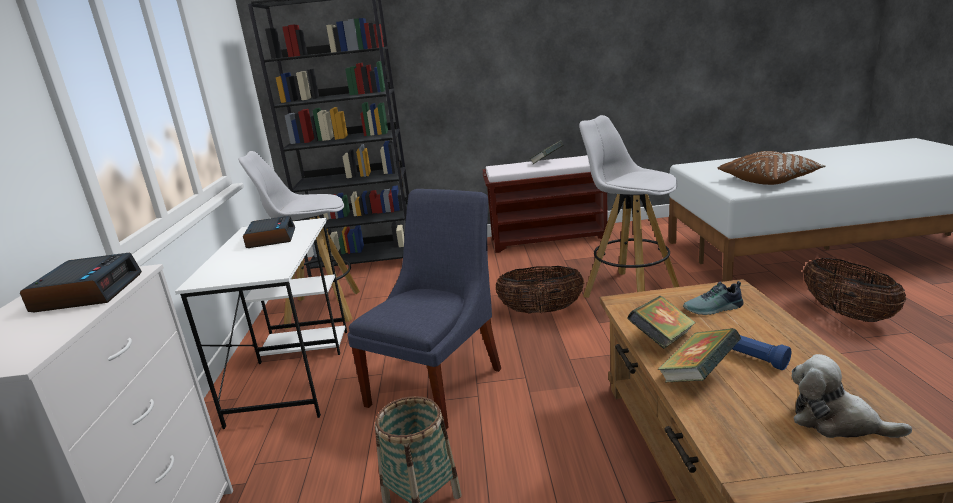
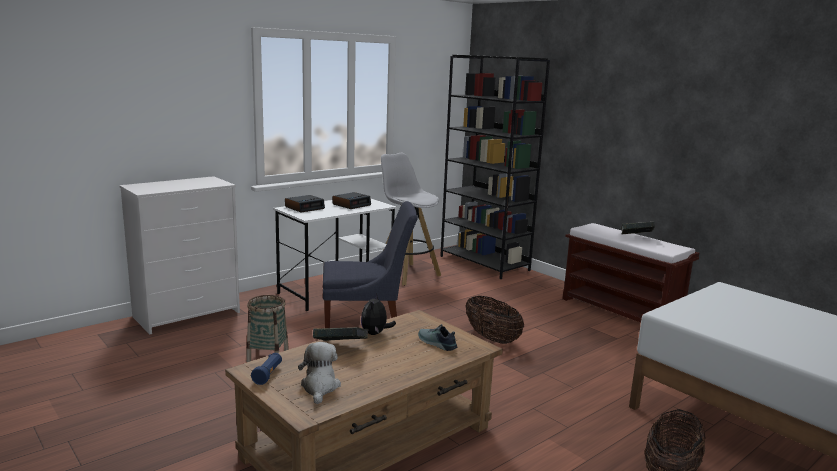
camera: 50 degrees right, 5 degrees down
(88, 292) = (200, 184): alarm clock -> alarm clock (304, 207)
(629, 291) = (570, 364): white stool -> none
(661, 340) = (375, 333): book -> plush toy
(755, 359) = (375, 361): blue flashlight -> blue flashlight (268, 375)
(769, 180) = (729, 322): brown pillow -> none

